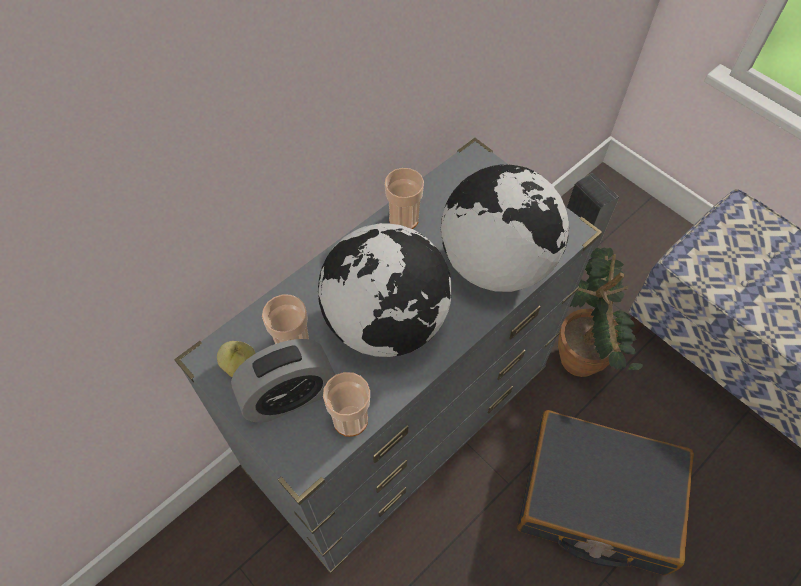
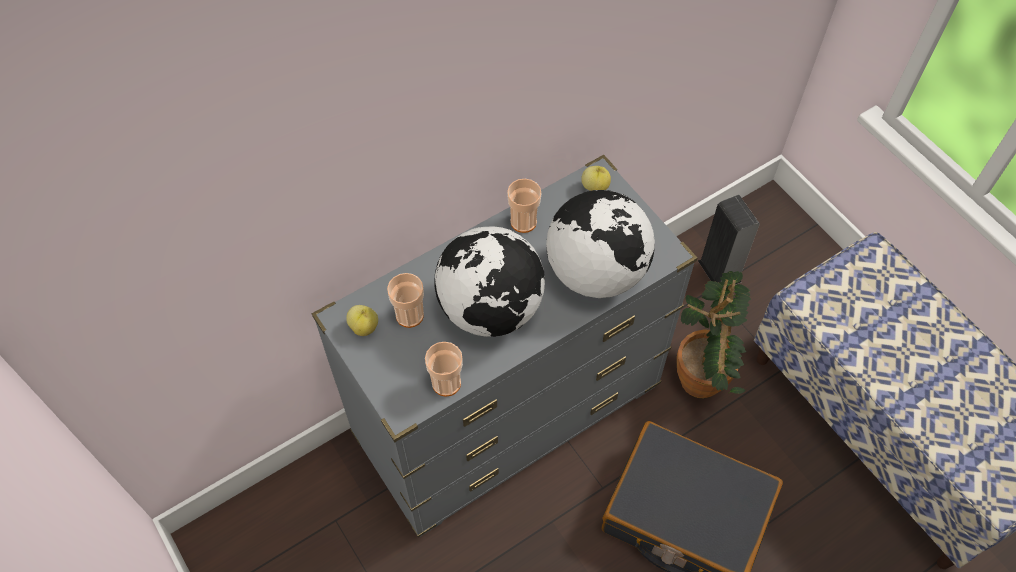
camera: 10 degrees right, 0 degrees up
(289, 396) = (399, 357): alarm clock -> none
(473, 172) = (595, 187): none -> apple

